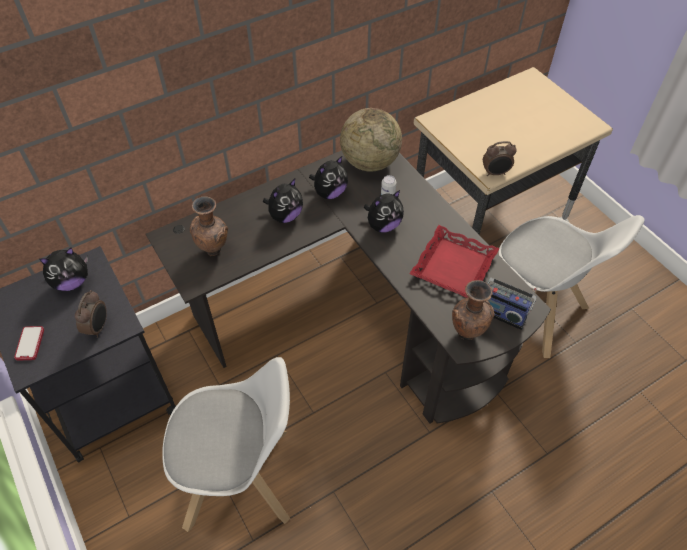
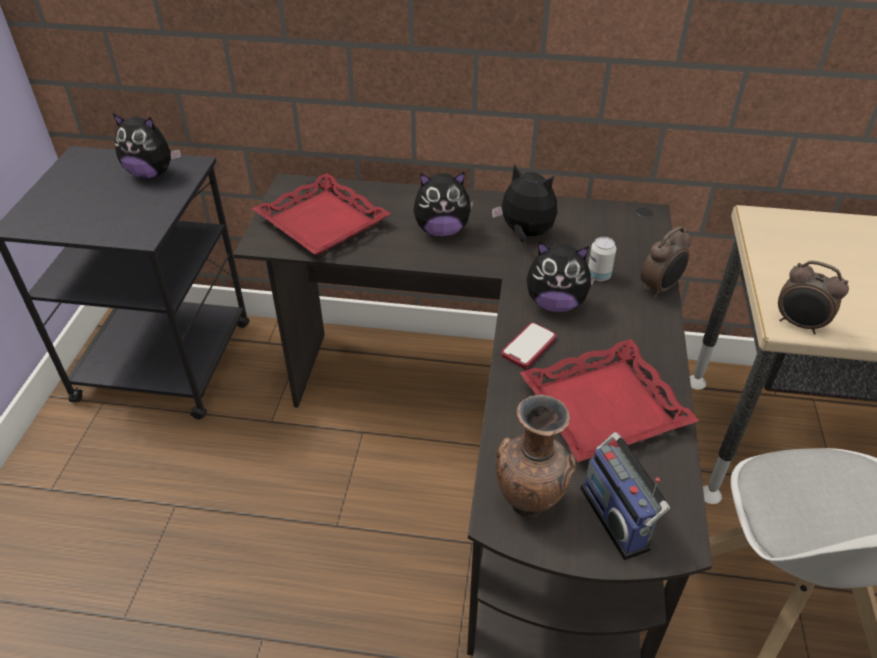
camera: 40 degrees right, 10 degrees down
(30, 344) = (50, 204): phone -> phone (528, 347)
(98, 327) = (120, 224): alarm clock -> alarm clock (660, 288)
(214, 249) = (323, 222): brown vase -> red tray
(241, 478) = (187, 538): chair -> none
(329, 192) = (525, 234): plush toy -> plush toy turned 150 degrees counterclockwise
(369, 162) = (616, 227): globe -> none

